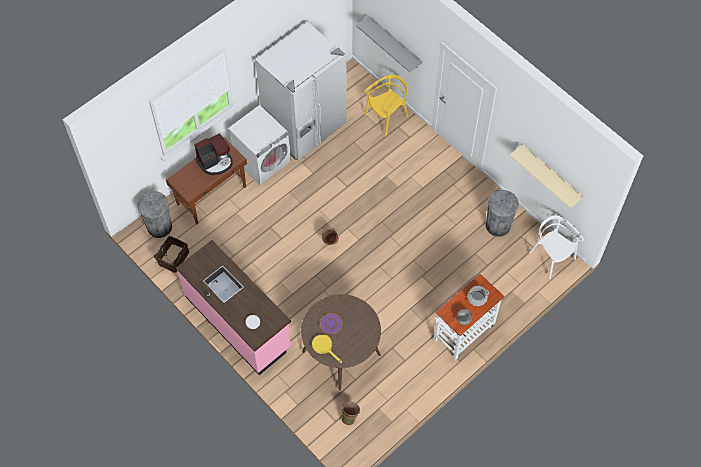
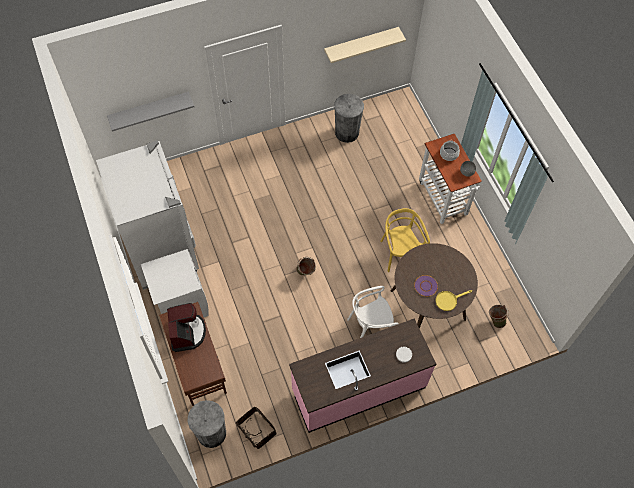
camera: 70 degrees left, 0 degrees up
(387, 117) = (188, 176): yellow chair -> yellow chair (400, 253)
(551, 257) = (395, 106): white chair -> white chair (370, 327)

